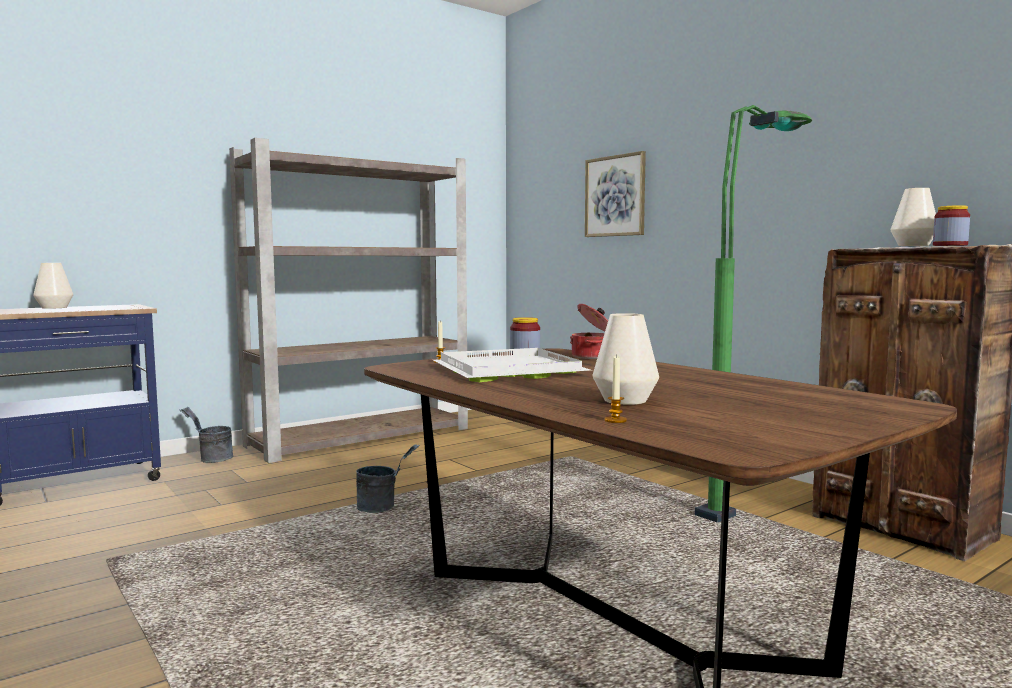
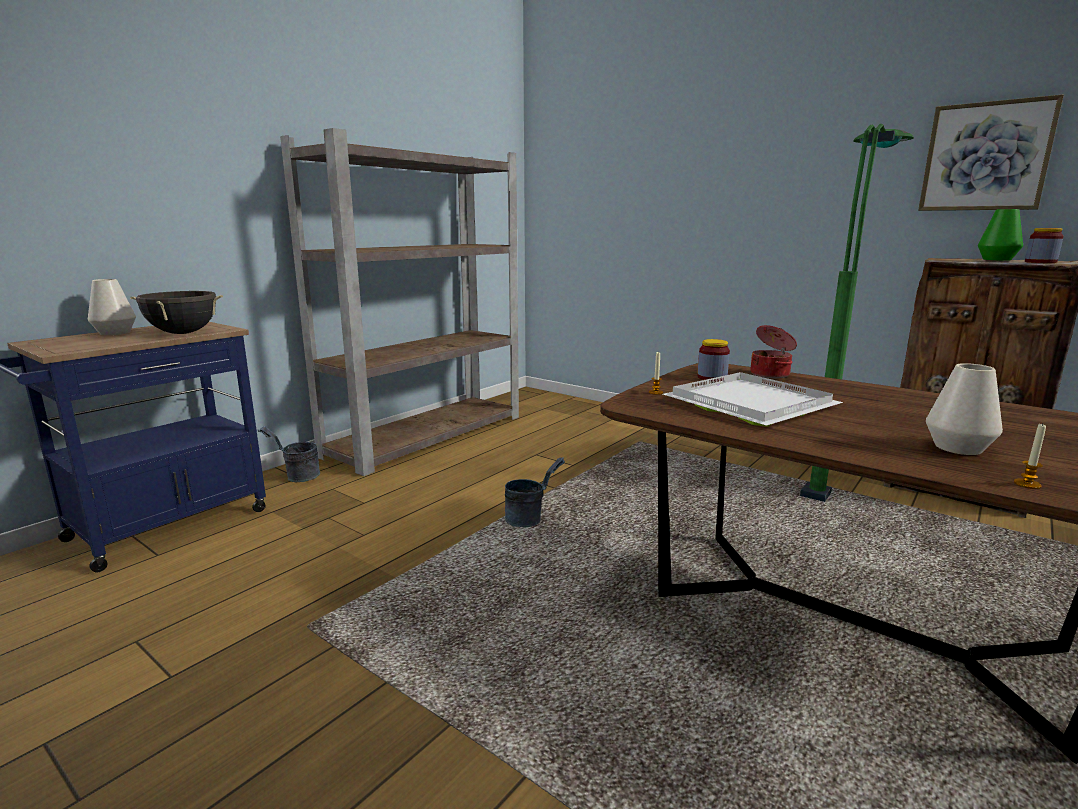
camera: 15 degrees left, 10 degrees up
(101, 308) = (183, 333): none -> black cooking pot
(615, 196) = (657, 195): picture -> picture (986, 157)
(913, 245) = (997, 259): white vase -> green vase

